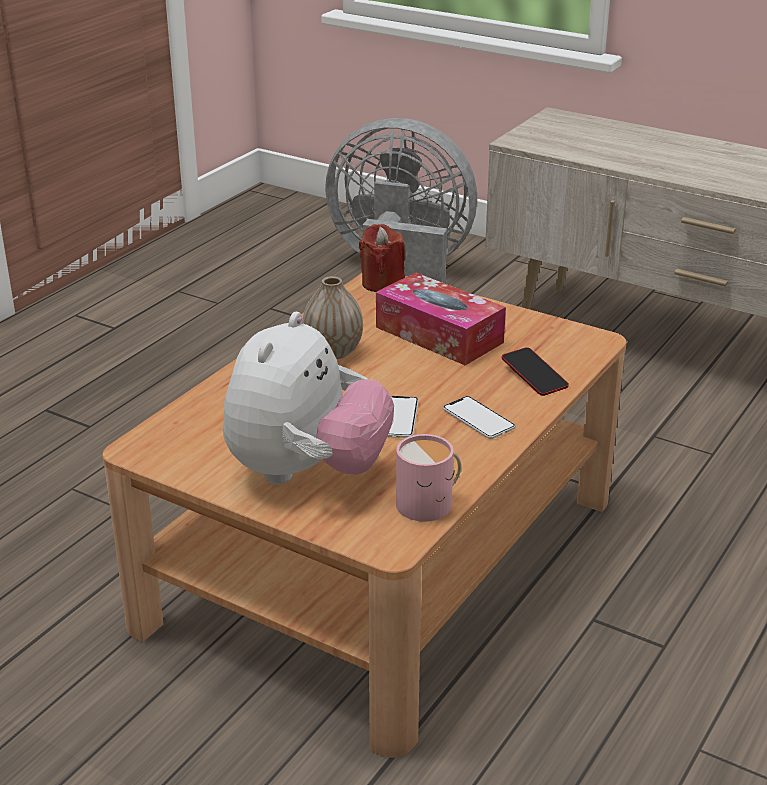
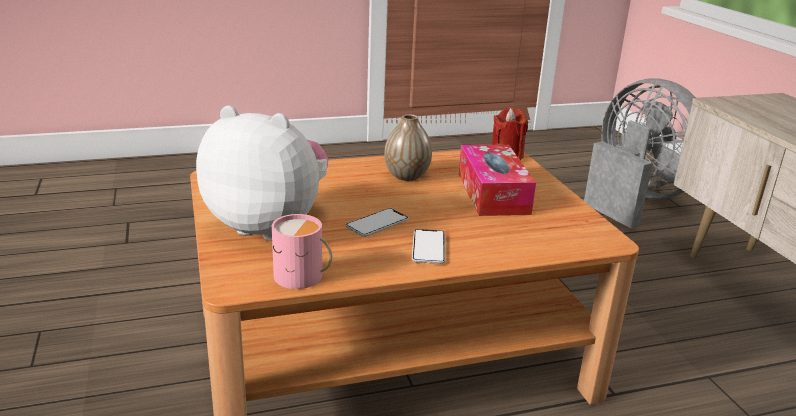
camera: 40 degrees right, 5 degrees down
(307, 472) = (269, 225): plush toy -> plush toy turned 135 degrees counterclockwise
(534, 376) = (517, 242): phone -> none

